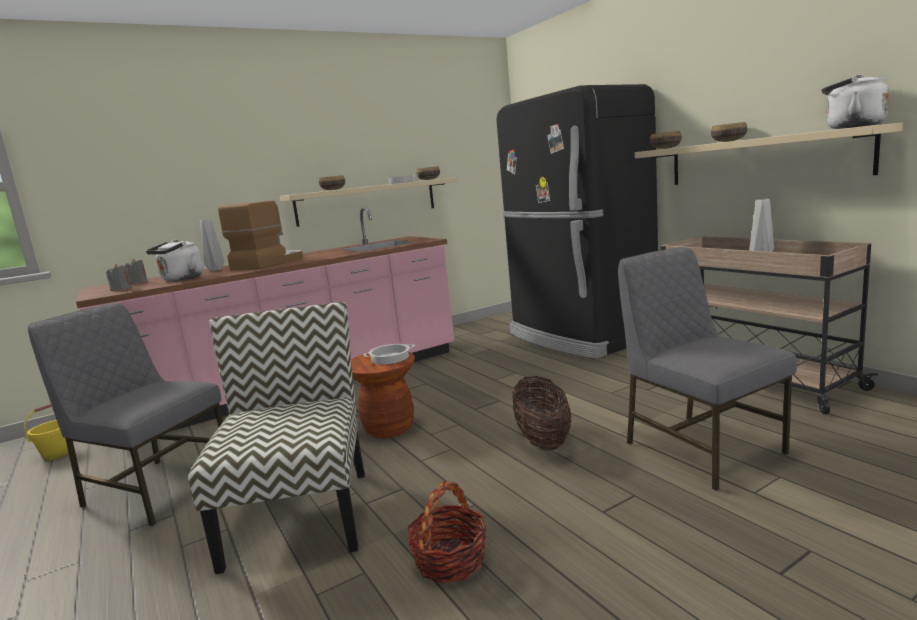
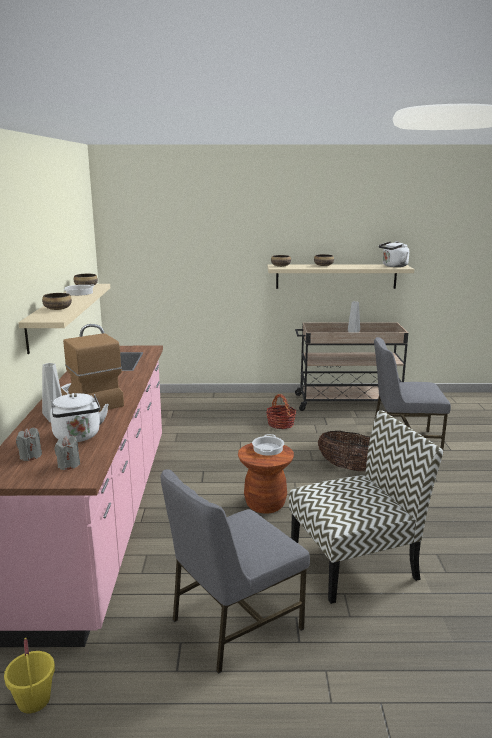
camera: 60 degrees left, 5 degrees up
(299, 515) = (355, 562): chair -> chair turned 135 degrees clockwise
(450, 560) = (445, 528): basket -> basket (280, 424)
(579, 337) = (214, 405): black fridge -> none

